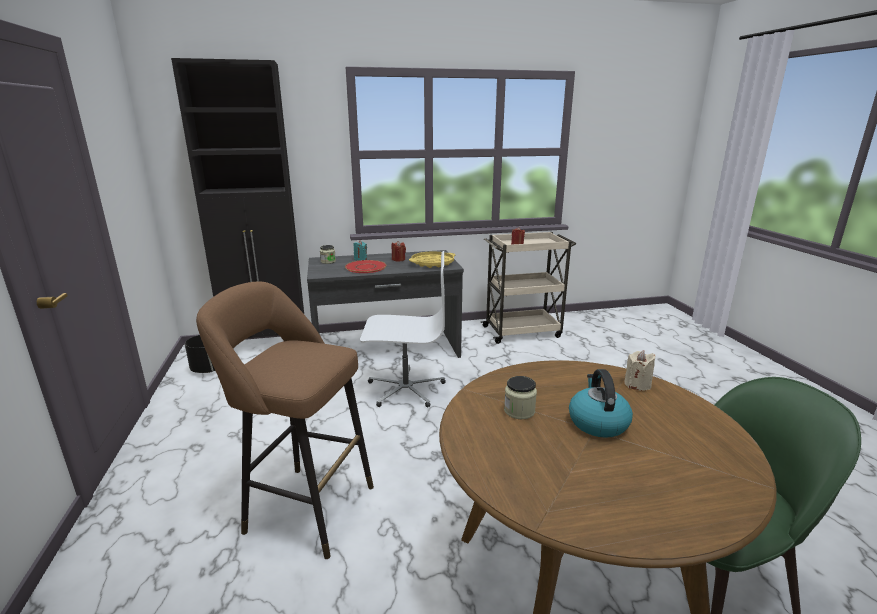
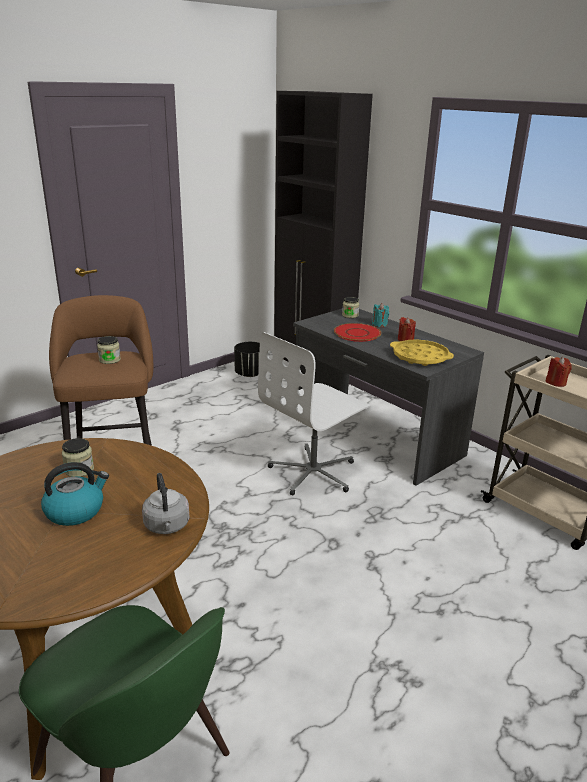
camera: 60 degrees right, 5 degrees up
(294, 353) = (109, 360): none -> jar
(405, 388) = (314, 472): white office chair -> white office chair turned 75 degrees clockwise
(637, 384) = (167, 526): beige candle -> grey kettle

